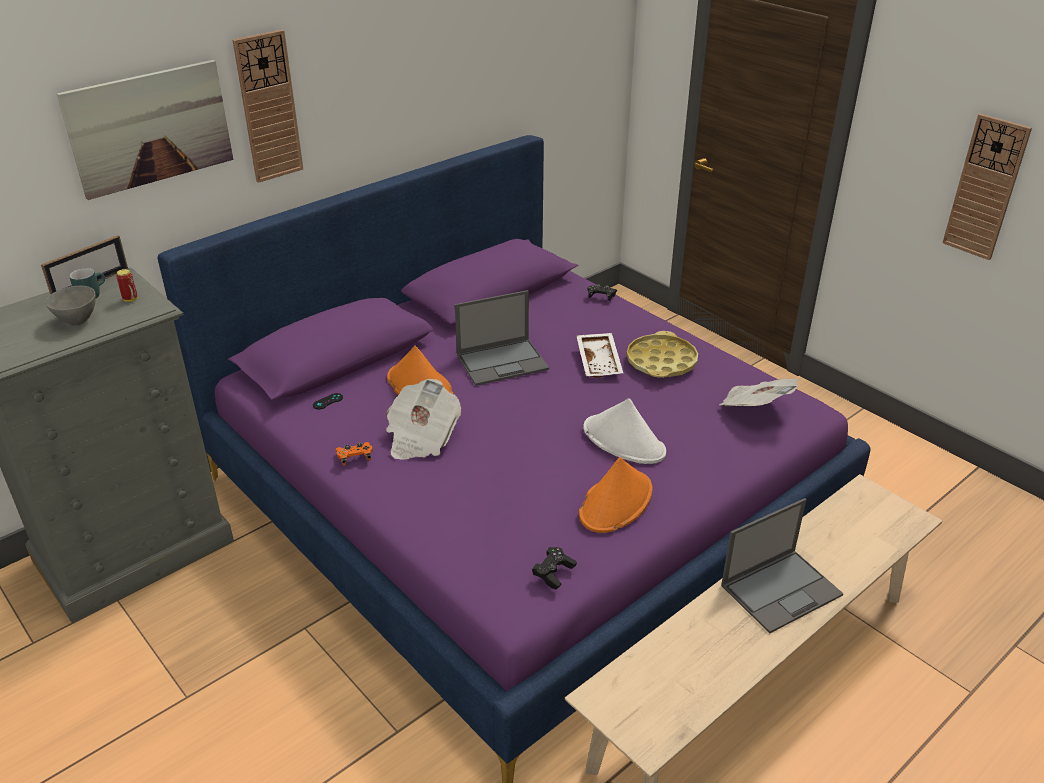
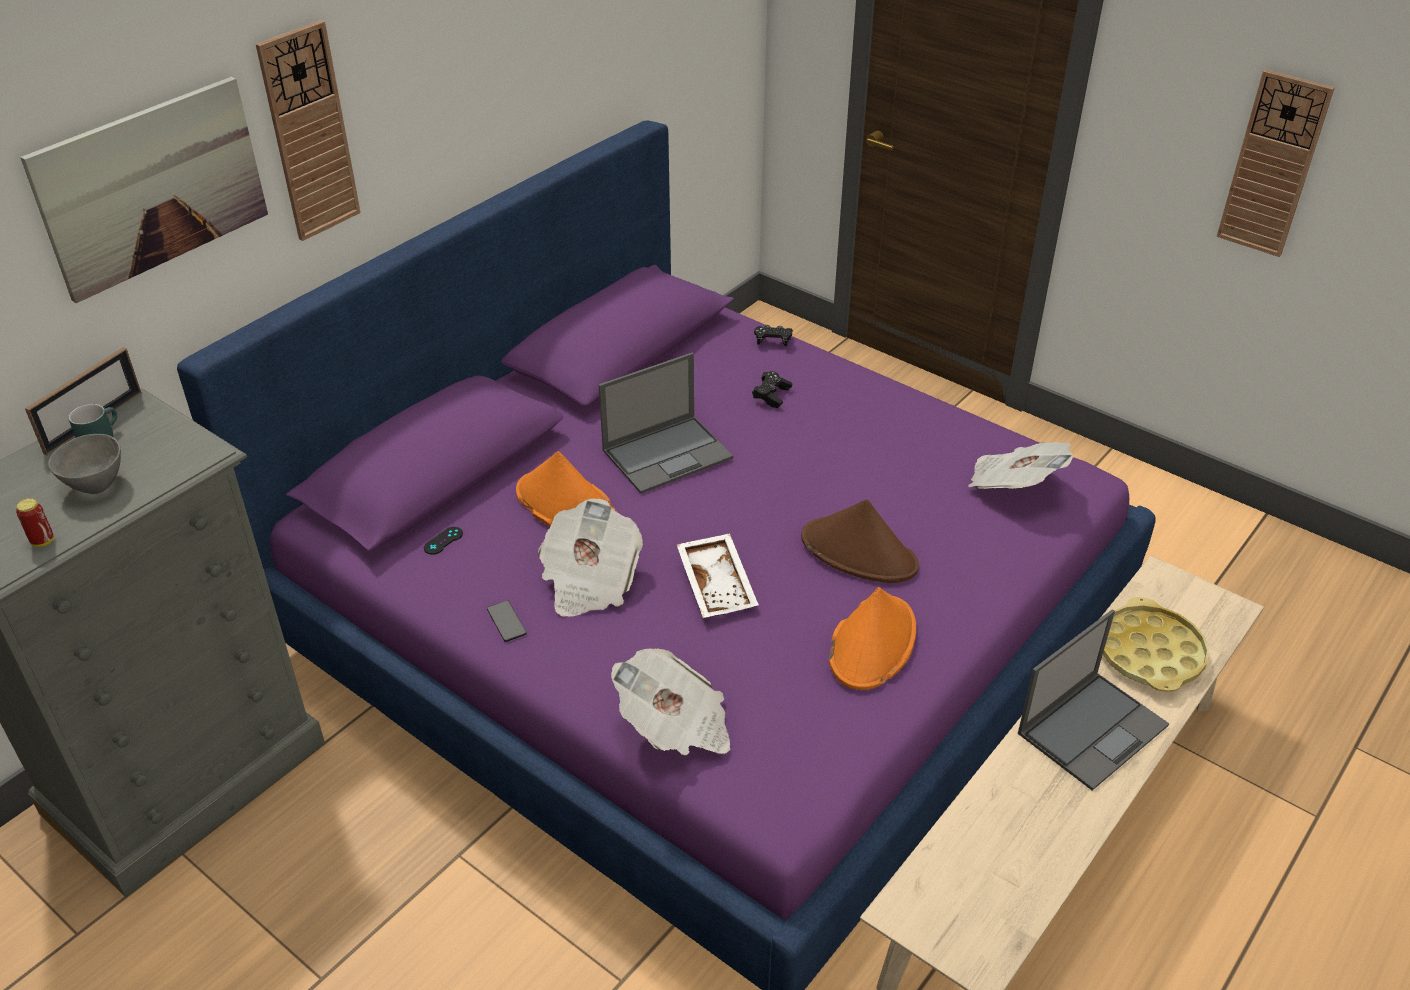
camera: 10 degrees left, 5 degrees up
(130, 299) = (163, 442): can -> can (42, 541)
(355, 458) = (506, 622): orange game controller -> phone
(452, 540) = (675, 726): none -> newspaper
(553, 573) = (819, 755): black game controller -> black game controller (771, 395)
(600, 362) = (798, 440): white tray -> white tray (718, 584)
(624, 441) = (859, 552): white hat -> brown hat
(661, 362) = (877, 431): yellow tray -> yellow tray (1149, 653)

